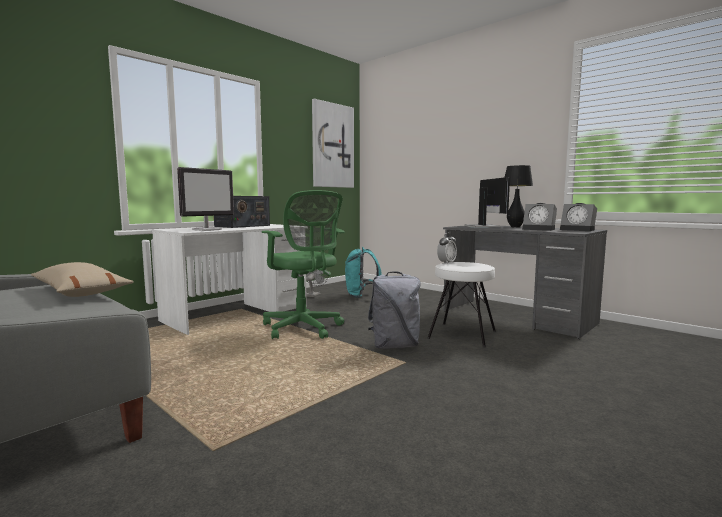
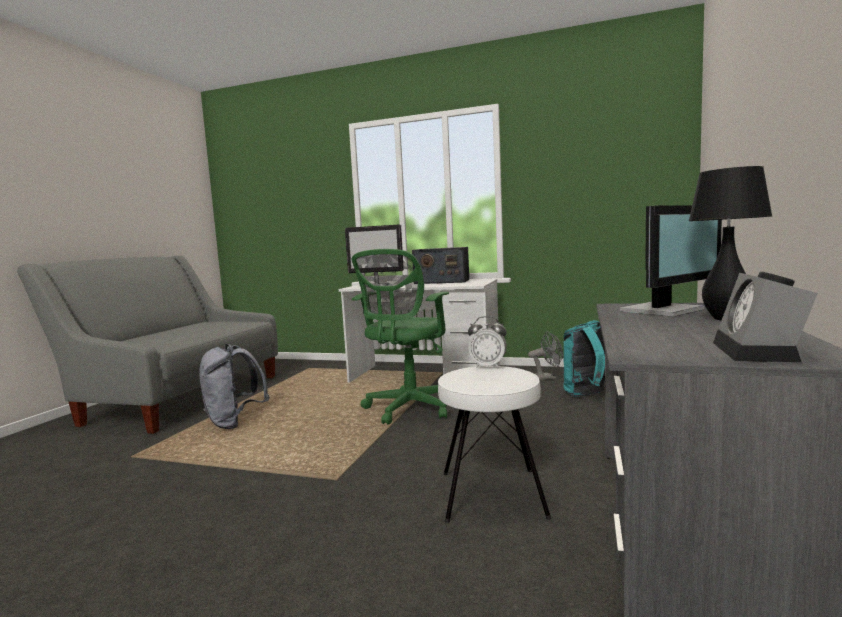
camera: 65 degrees right, 0 degrees up
(81, 292) = (225, 330): beige pillow -> none
(332, 146) = (629, 159): picture -> none
(394, 345) = (394, 461): grey backpack -> grey backpack (234, 423)
(540, 229) = (683, 333): alarm clock -> none

